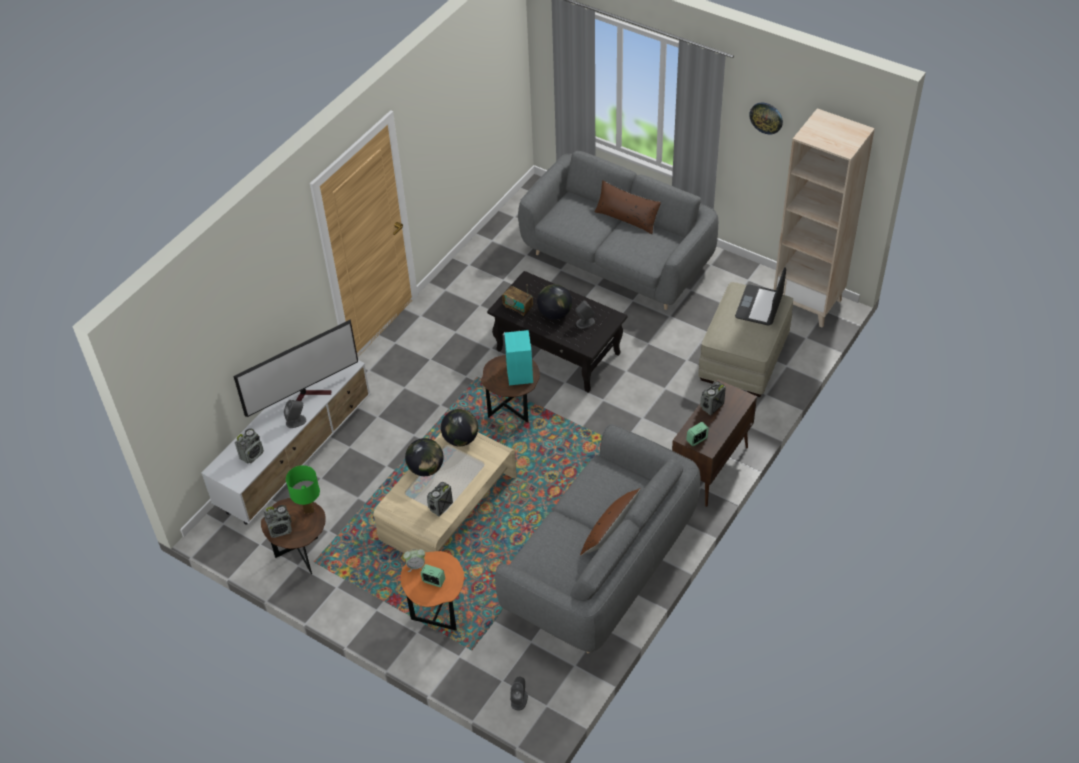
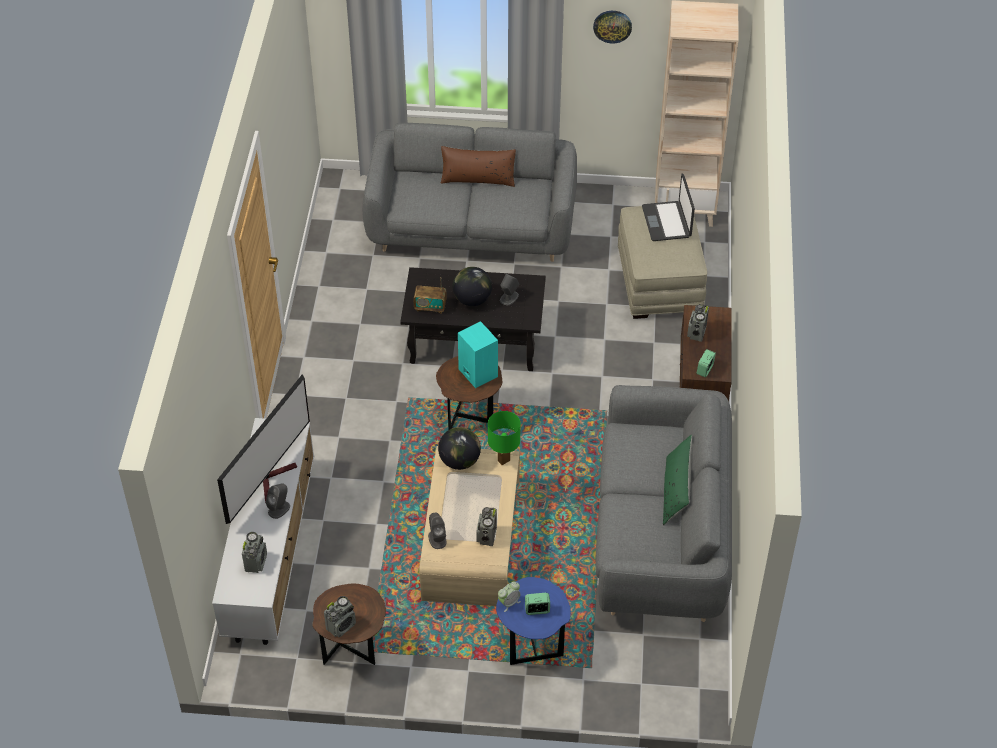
camera: 30 degrees left, 0 degrees up
(309, 510) = (357, 593): green table lamp -> green table lamp (504, 460)
(426, 469) = (445, 504): globe -> none
(437, 612) = (532, 646): orange side table -> blue side table
(519, 699) = (669, 694): grey speaker -> grey speaker (437, 539)
(610, 532) = (676, 491): brown pillow -> green pillow

